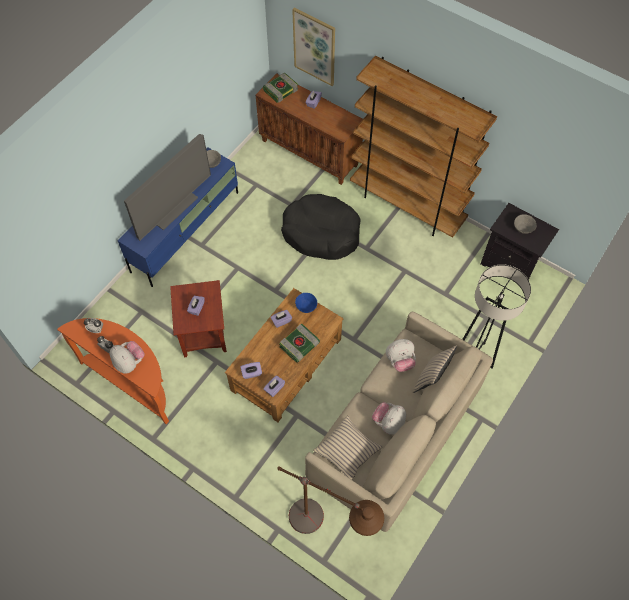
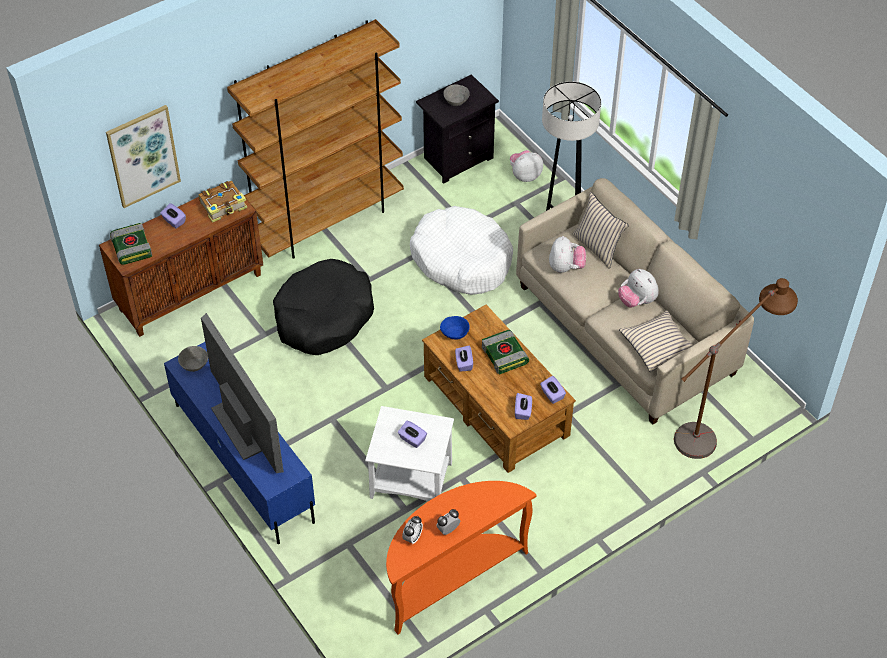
camera: 70 degrees left, 10 degrees down
(129, 362) = (477, 510): plush toy -> plush toy (525, 175)
(202, 331) = (410, 481): brown side table -> white side table
(339, 124) = (224, 206): none -> book
(412, 299) = (462, 259): none -> white dog bed

